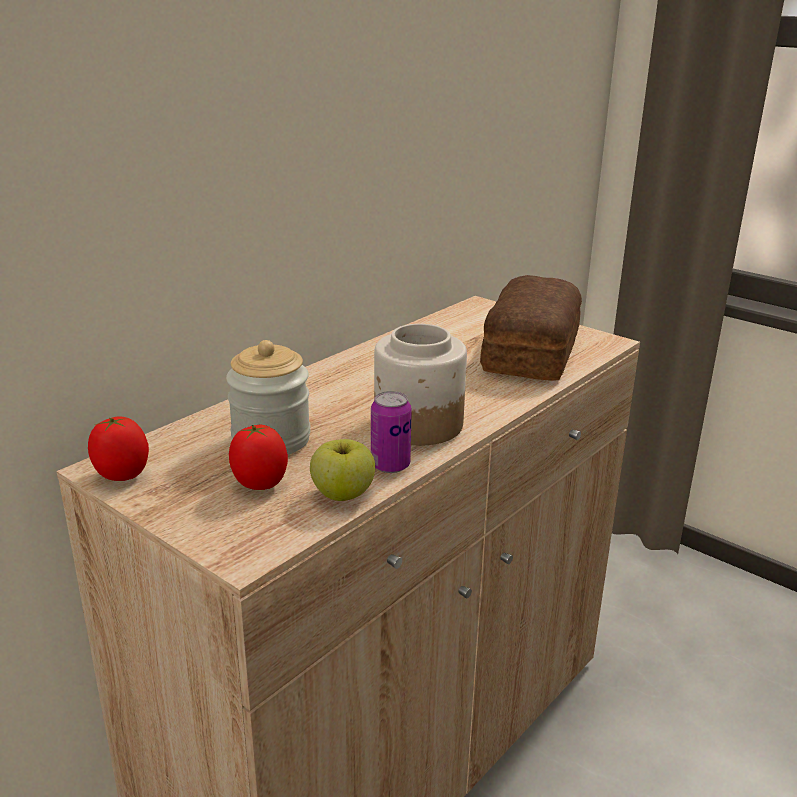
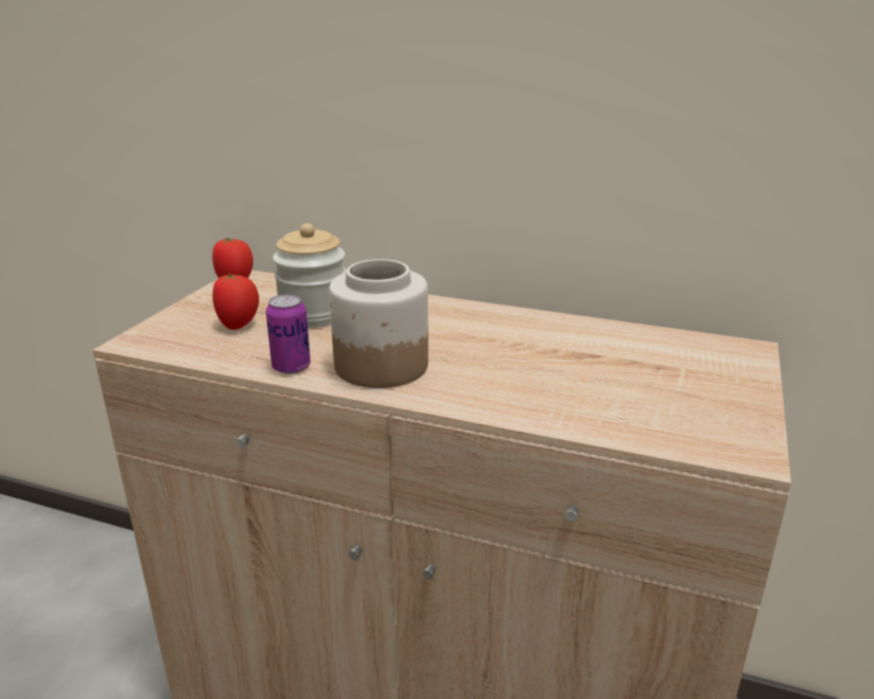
camera: 70 degrees right, 0 degrees up
(343, 494) = (232, 357): apple -> none
(528, 351) = (635, 398): bread -> none

